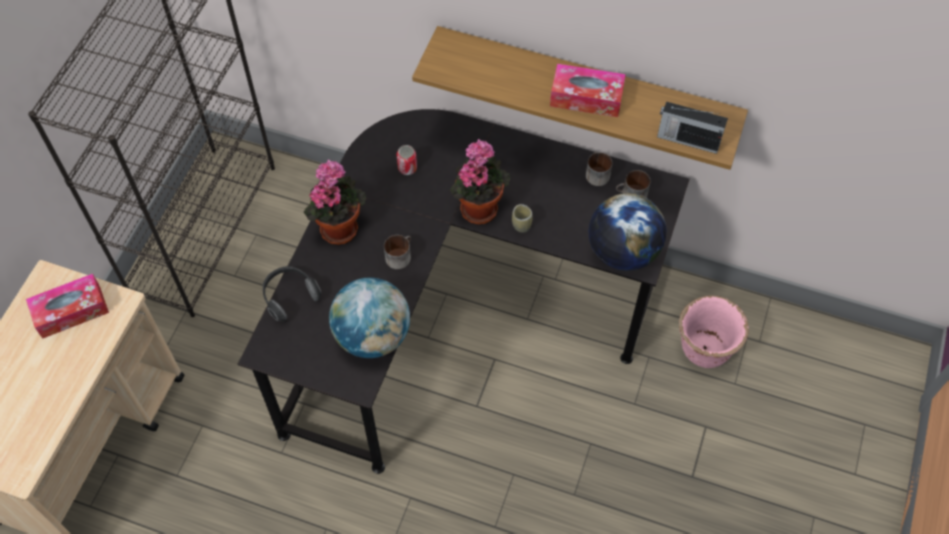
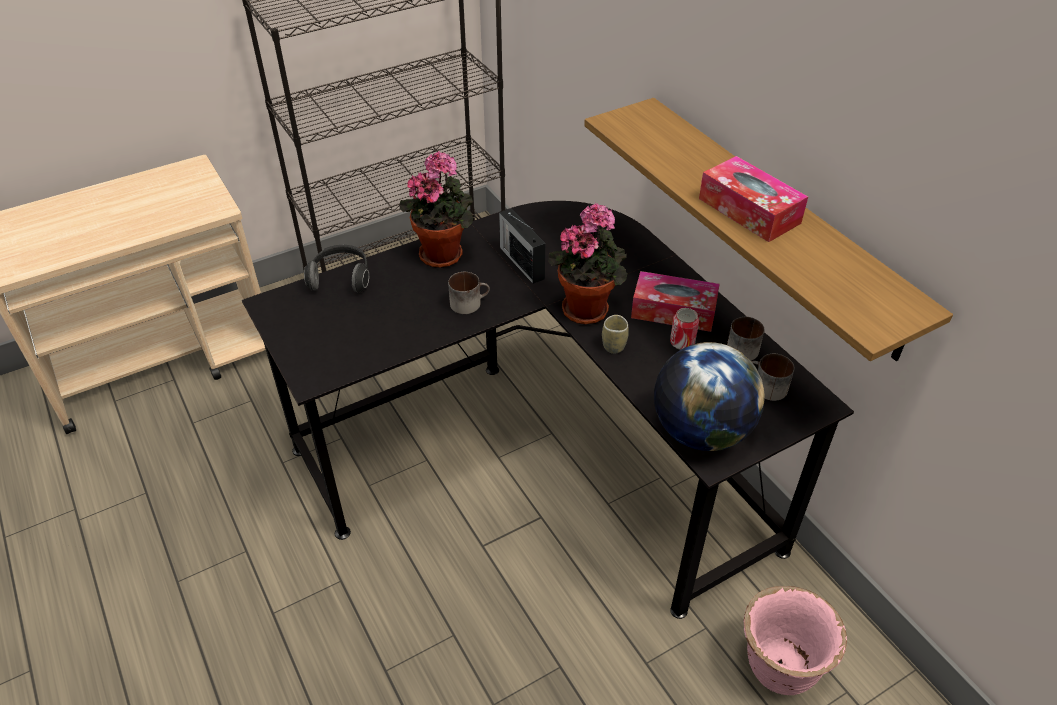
camera: 40 degrees right, 15 degrees down
(71, 311) = (180, 194): tissue box -> tissue box (673, 311)
(372, 336) = (370, 349): globe -> none
(407, 168) = (553, 245): can -> can (682, 343)
(687, 140) = (835, 301): radio -> radio (521, 262)

